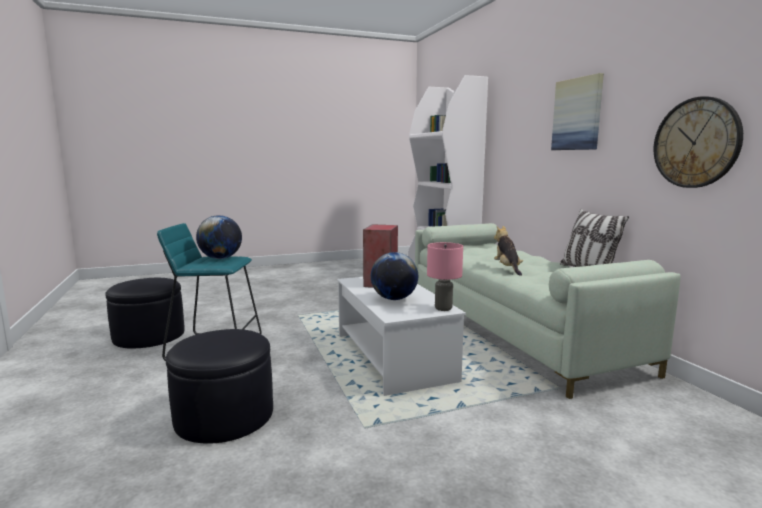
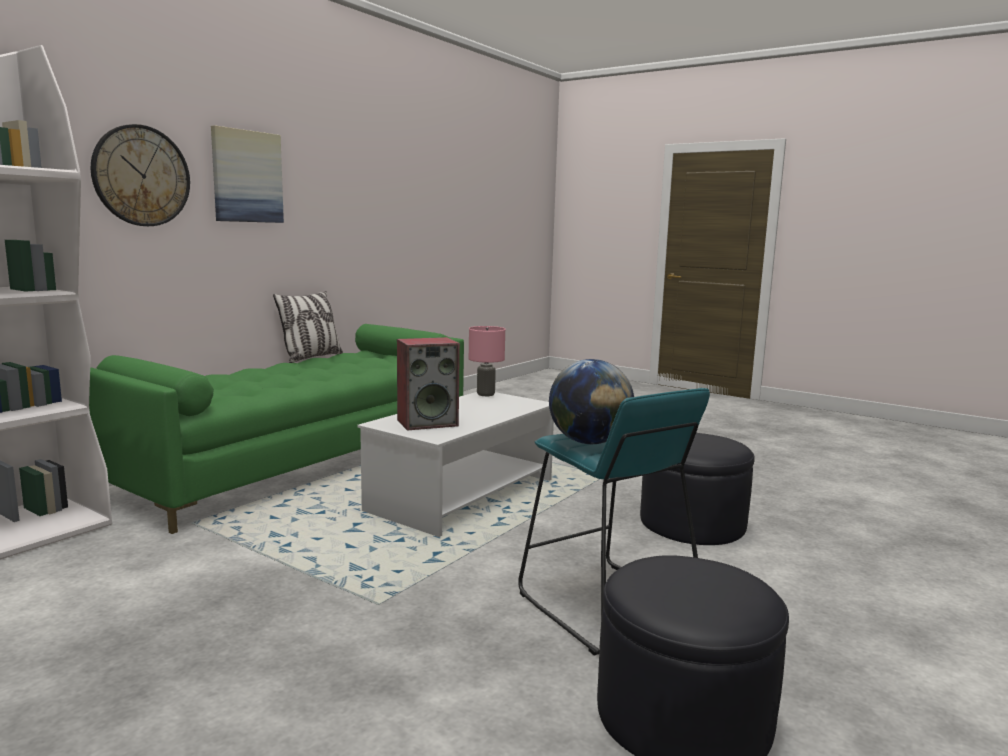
camera: 125 degrees left, 0 degrees up
(394, 299) = (484, 409): globe -> none
(507, 268) = (340, 373): plush toy -> none
(513, 329) = (303, 460): white sofa -> green sofa
(696, 143) = (366, 221): wall clock -> wall clock (141, 176)

